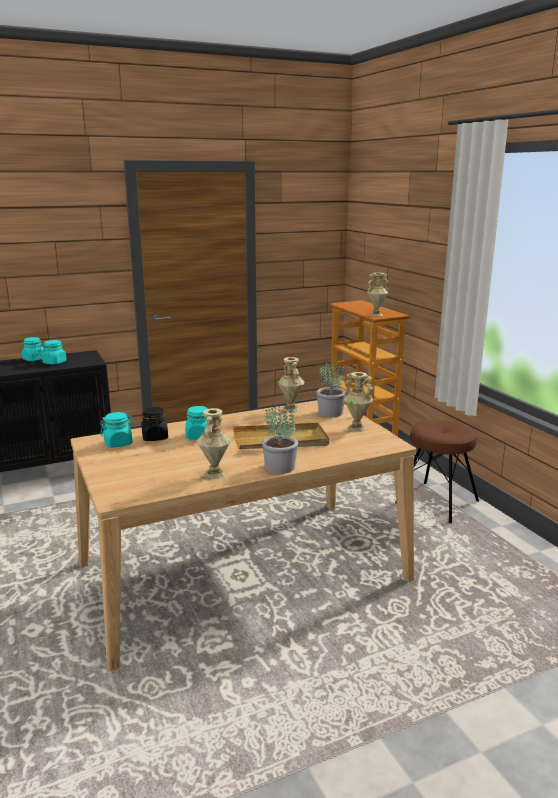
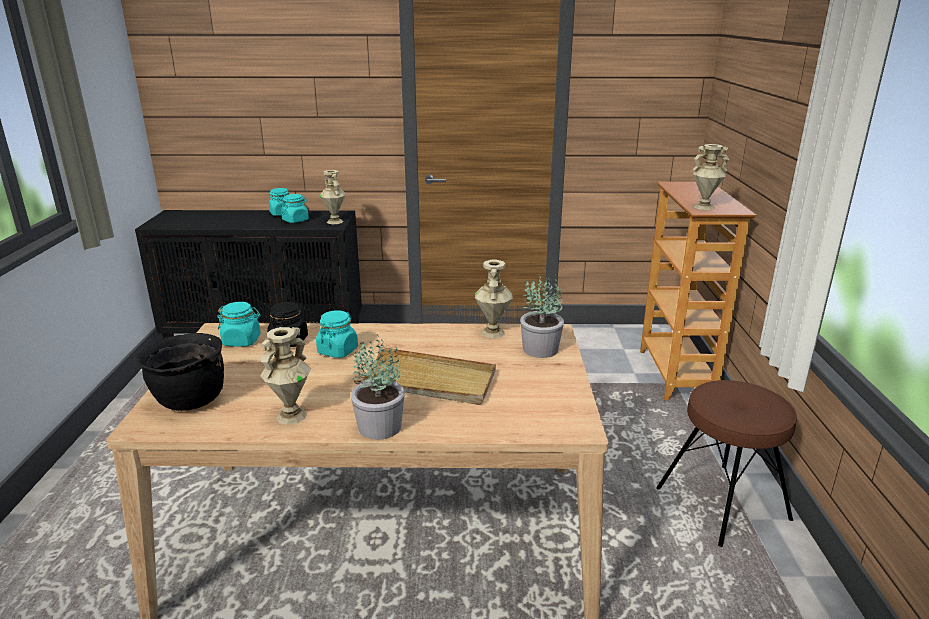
camera: 25 degrees right, 5 degrees up
(129, 481) = (190, 400): none -> black cooking pot
(357, 428) = (552, 384): beige vase -> beige vase (335, 221)

